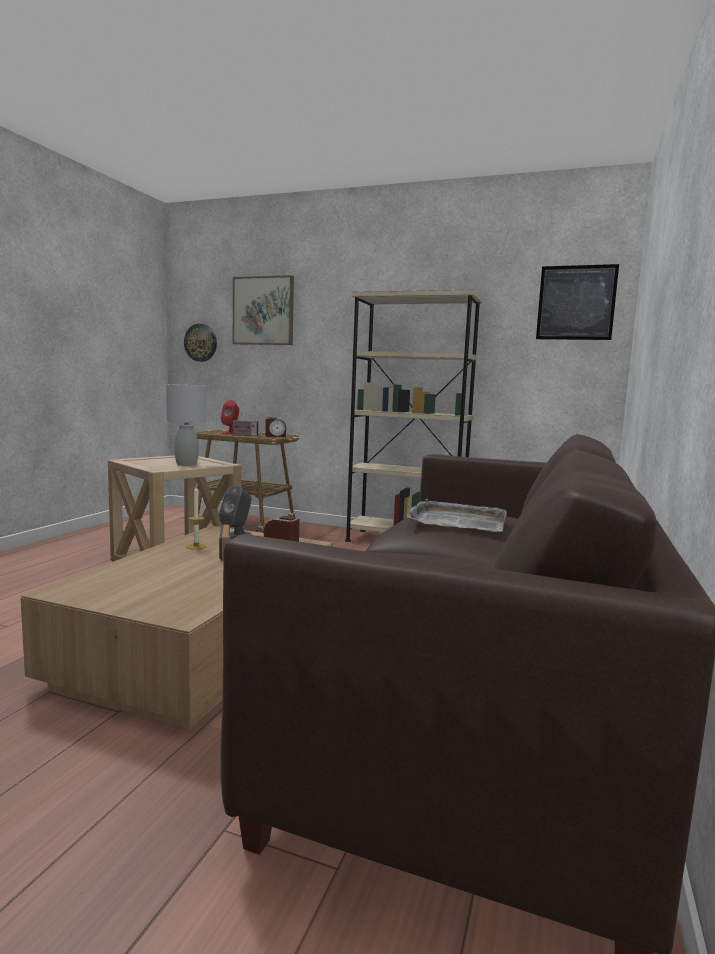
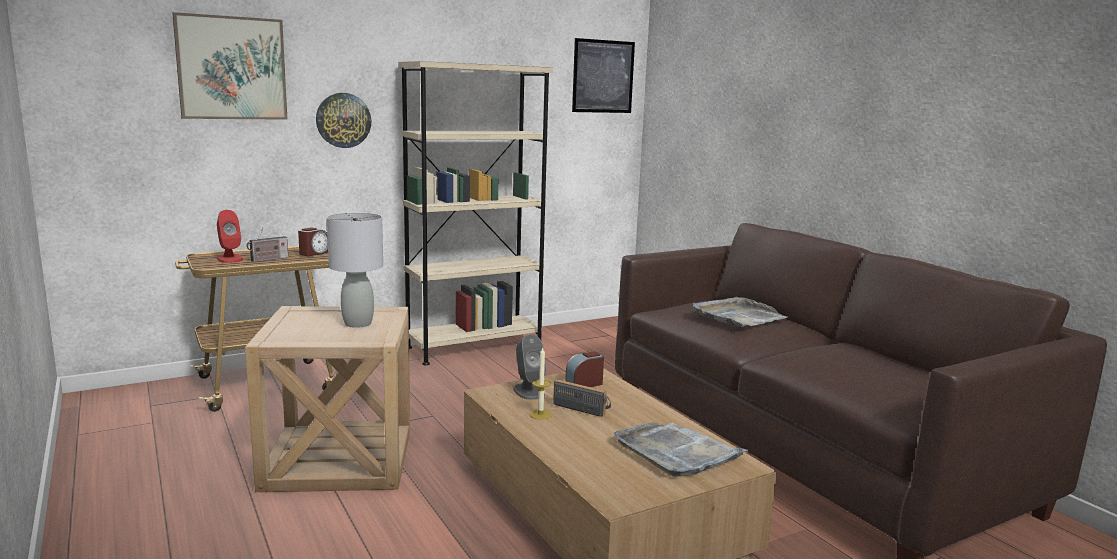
camera: 50 degrees left, 5 degrees up
(180, 591) = (677, 452): none -> grey tray
(201, 342) = (108, 116): wall clock -> wall clock (343, 120)

